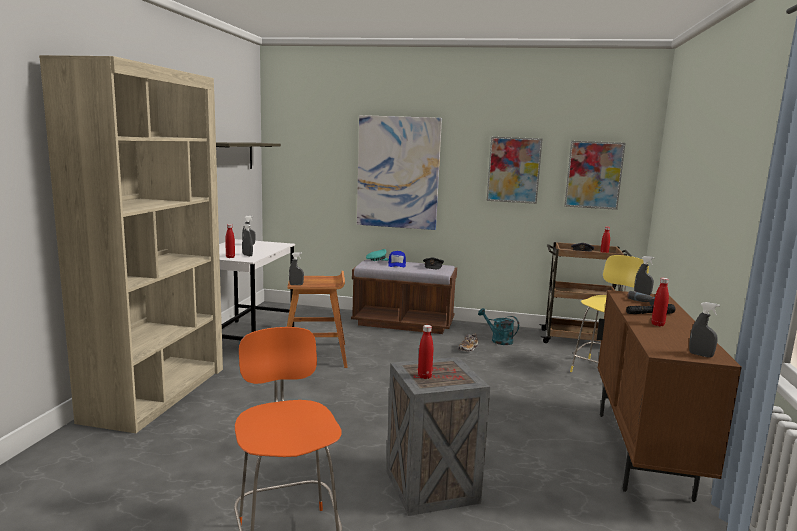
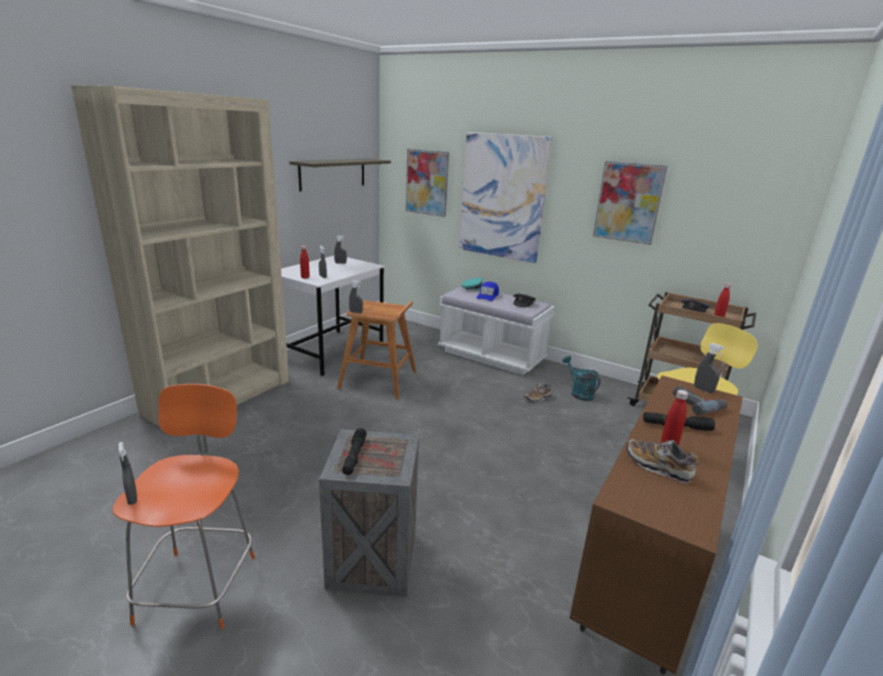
camera: 20 degrees right, 10 degrees up
(403, 323) = (491, 356): brown bench -> white bench
(424, 376) = (354, 456): red bottle -> black flashlight
(594, 175) = (728, 215): picture -> picture (427, 182)
(664, 334) = (658, 467): none -> shoe
(700, 355) = (673, 516): grey spray bottle -> grey spray bottle (132, 498)

